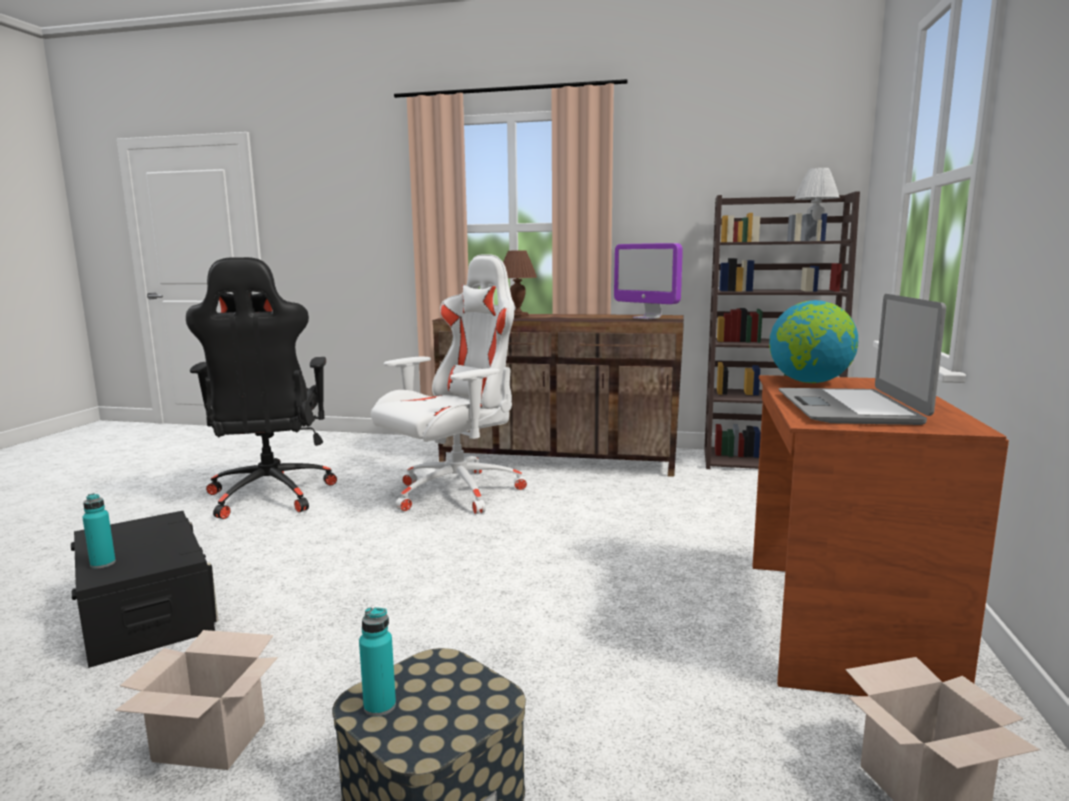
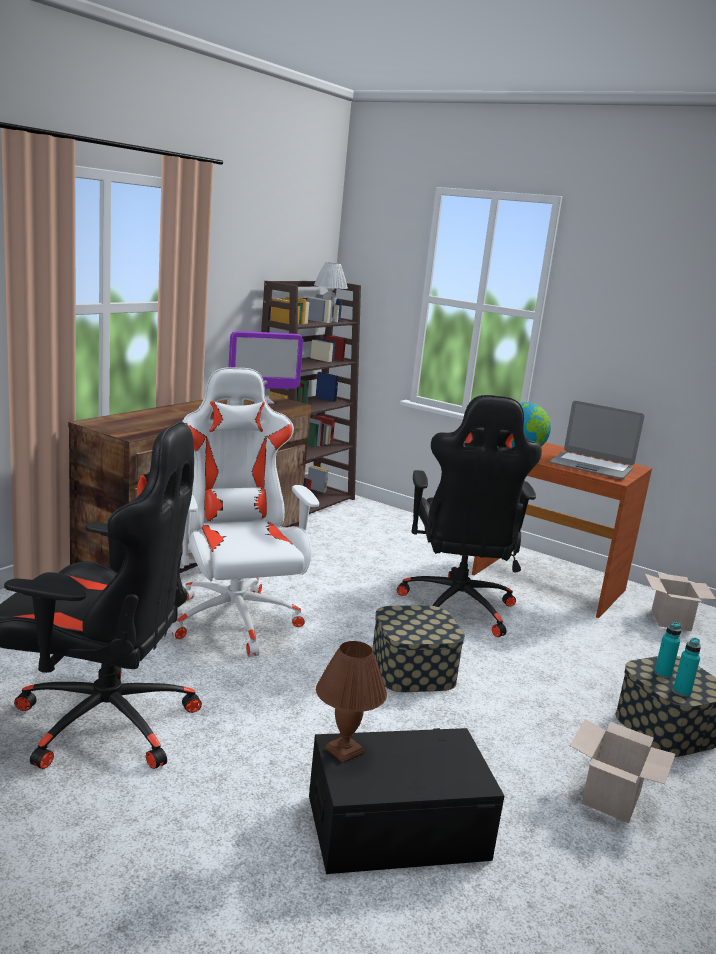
camera: 70 degrees left, 5 degrees up
(103, 564) = (446, 782): turquoise bottle -> turquoise bottle (662, 674)
(440, 574) = (413, 670): none -> storage box
(518, 316) = (165, 417): brown table lamp -> brown table lamp (345, 751)
(643, 571) = (456, 603): none -> black office chair

